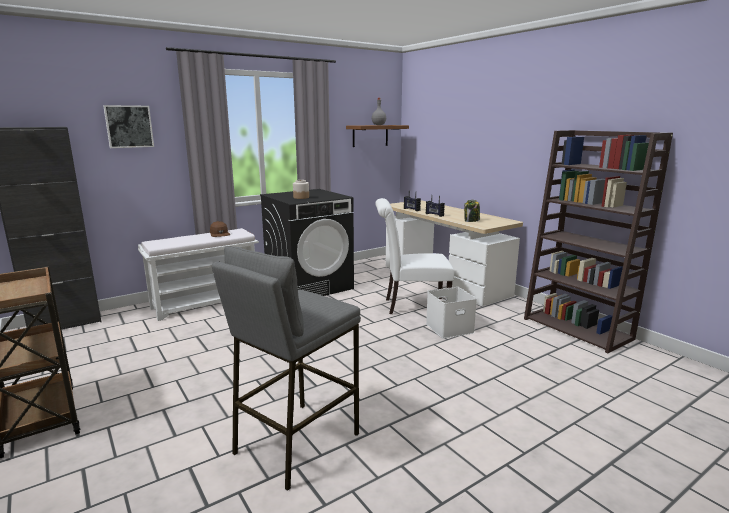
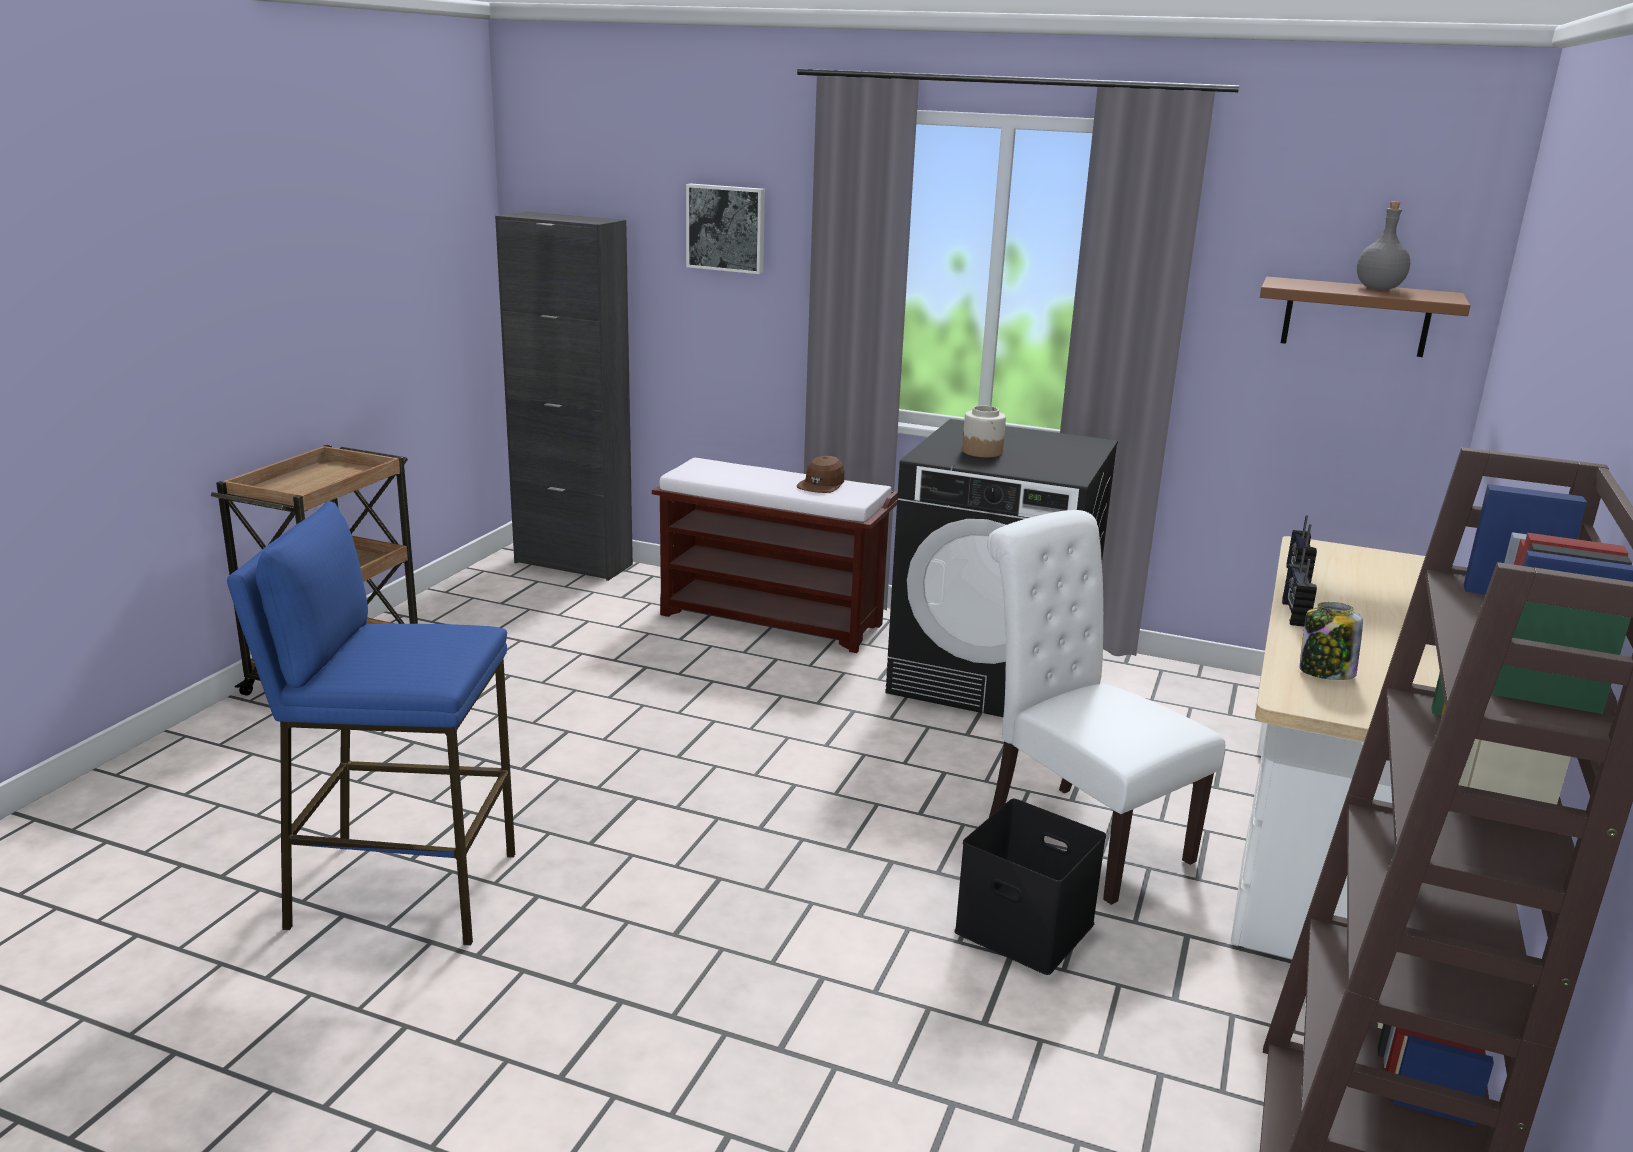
camera: 55 degrees right, 5 degrees up
(206, 303) = (773, 619): white bench -> brown bench
(295, 443) = (403, 890): grey stool -> blue stool
(450, 327) = (1028, 927): white storage box -> black storage box

